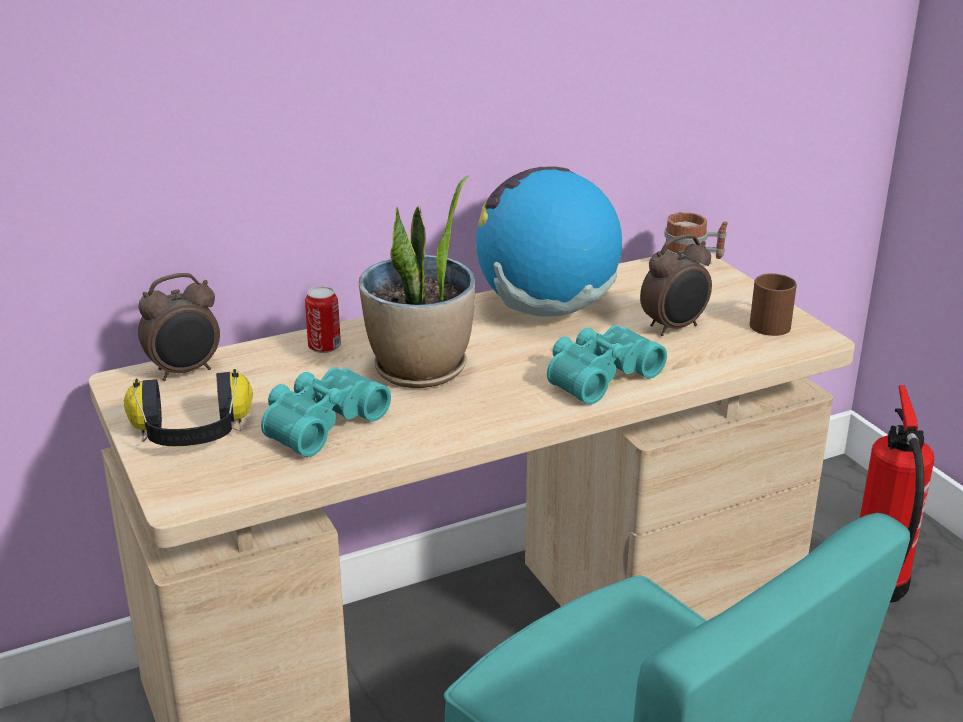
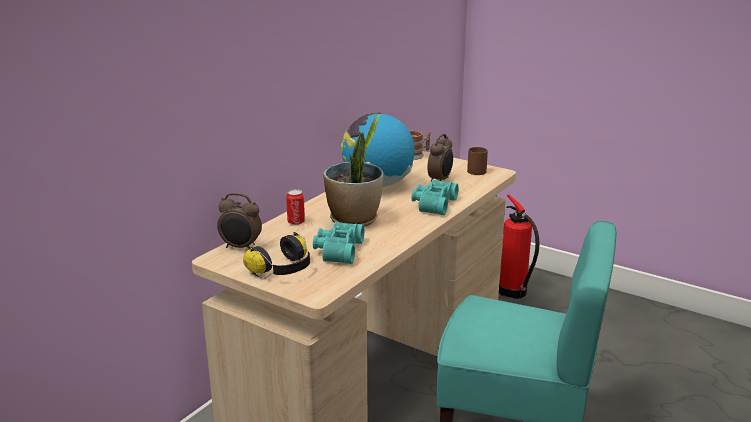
camera: 30 degrees left, 5 degrees down
(185, 371) = (241, 247): alarm clock -> alarm clock turned 75 degrees clockwise

